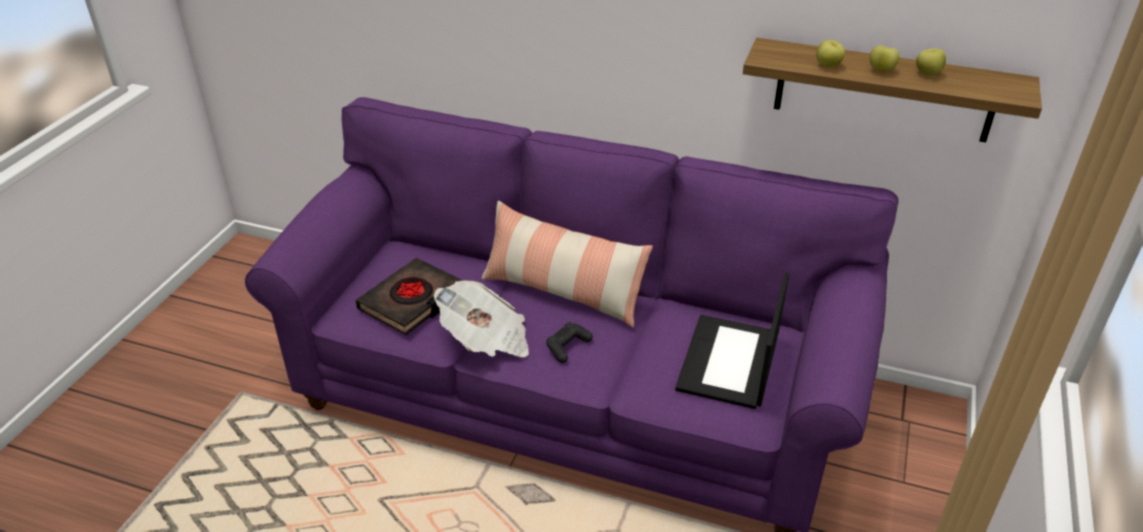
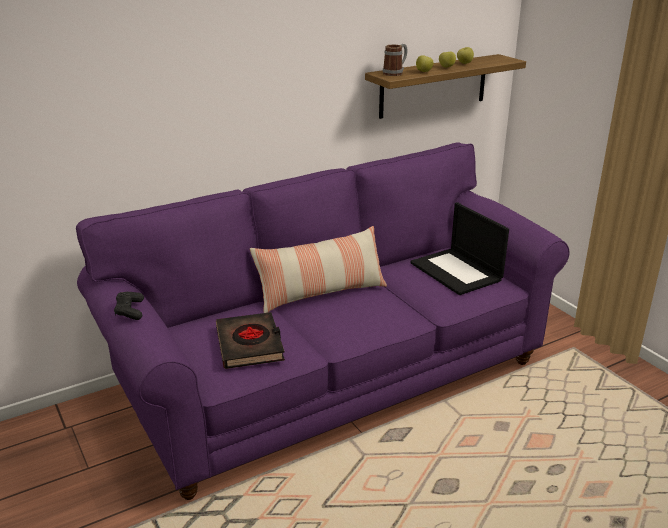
camera: 50 degrees left, 10 degrees down
(486, 340) = (327, 336): newspaper -> none
(567, 347) = (374, 312): black game controller -> black game controller (130, 311)
(787, 53) = (395, 73): none -> mug

